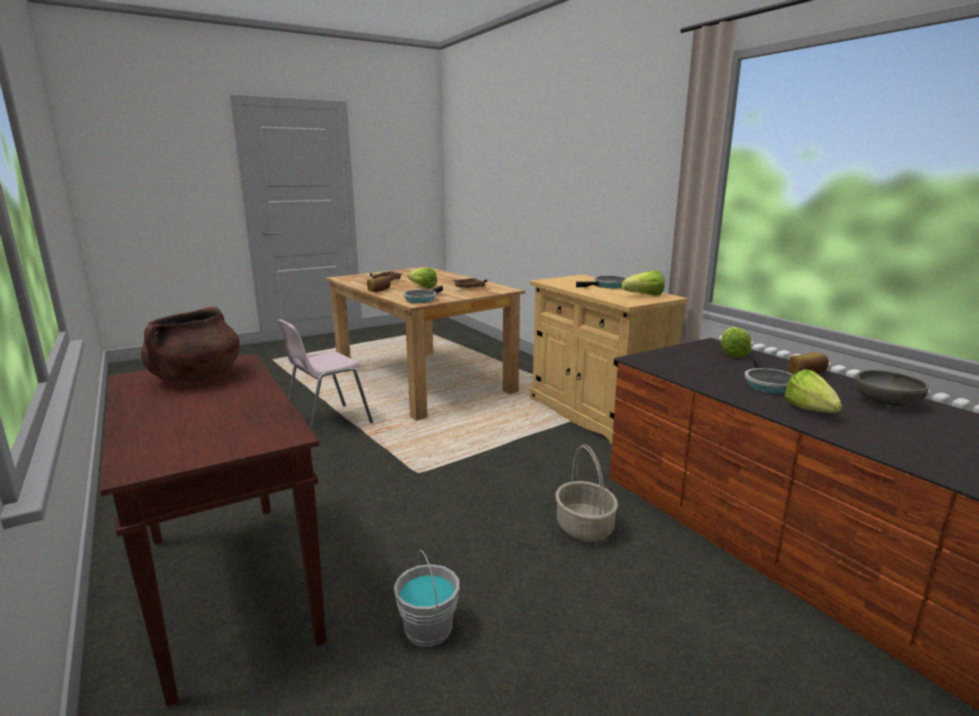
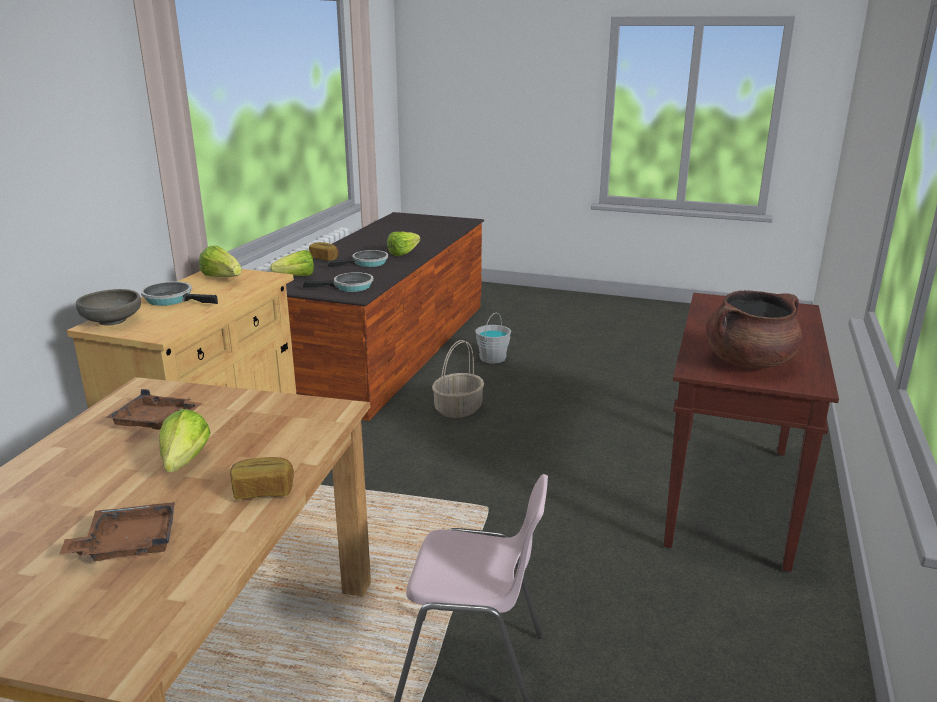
camera: 130 degrees left, 5 degrees up
(421, 299) = (301, 417): frying pan -> frying pan (349, 287)
(427, 629) = (622, 418): grey bucket -> grey bucket (493, 358)
(886, 403) = (362, 244): grey bowl -> grey bowl (112, 321)

